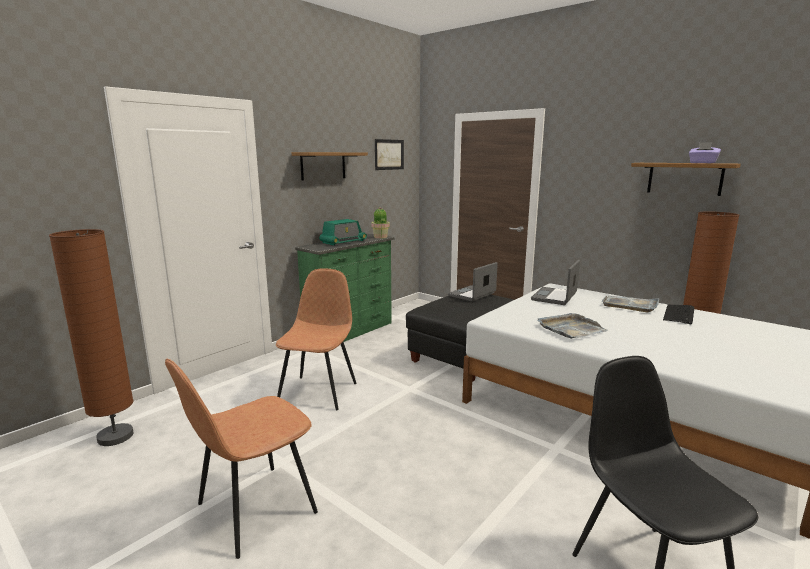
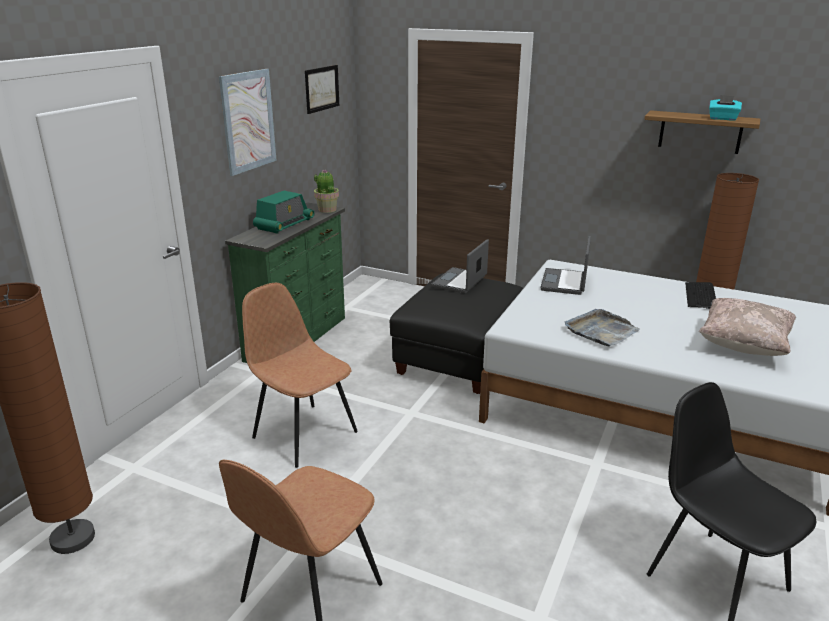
camera: 15 degrees left, 10 degrees up
(319, 392) = (303, 433): brown chair -> brown chair turned 45 degrees counterclockwise
(323, 165) = (248, 121): shelf -> picture
(630, 305) = (648, 286): grey tray -> none
(702, 163) = (722, 118): purple tissue box -> turquoise tissue box
(709, 351) = (743, 345): none -> beige pillow

